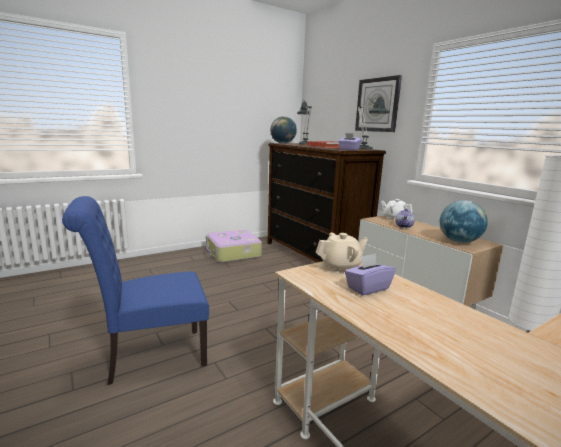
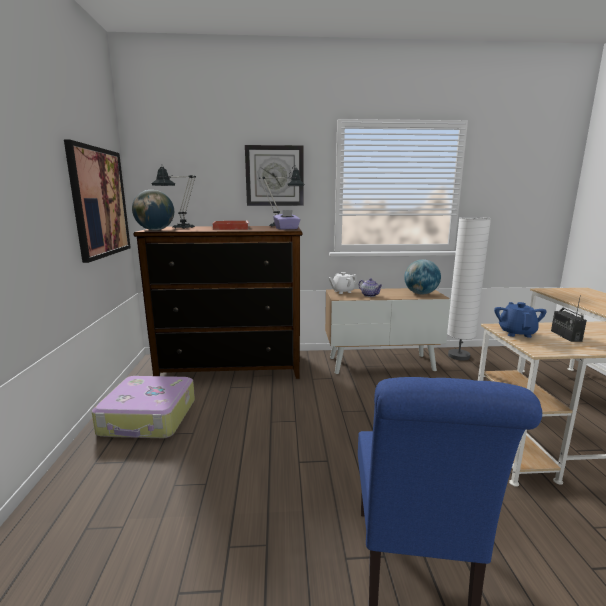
camera: 60 degrees left, 0 degrees up
(263, 124) = (100, 202): none -> picture
(340, 267) = (516, 333): beige teapot -> blue teapot
(367, 288) = (565, 336): purple tissue box -> radio

